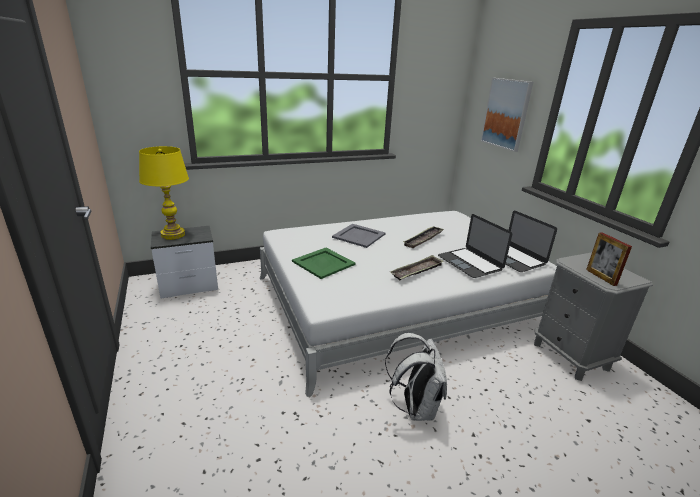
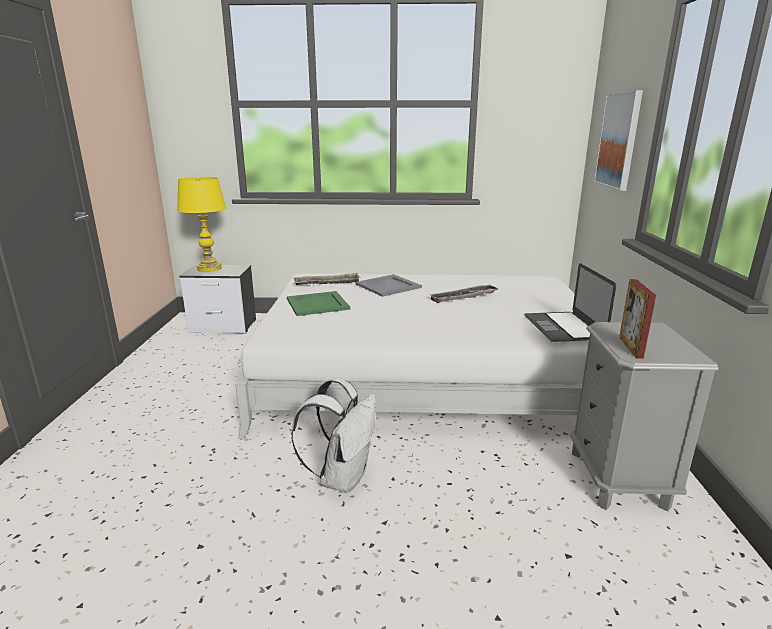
camera: 25 degrees right, 5 degrees down
(417, 271) = (414, 324): tray -> tray (327, 283)
(470, 262) = (493, 324): laptop -> none

